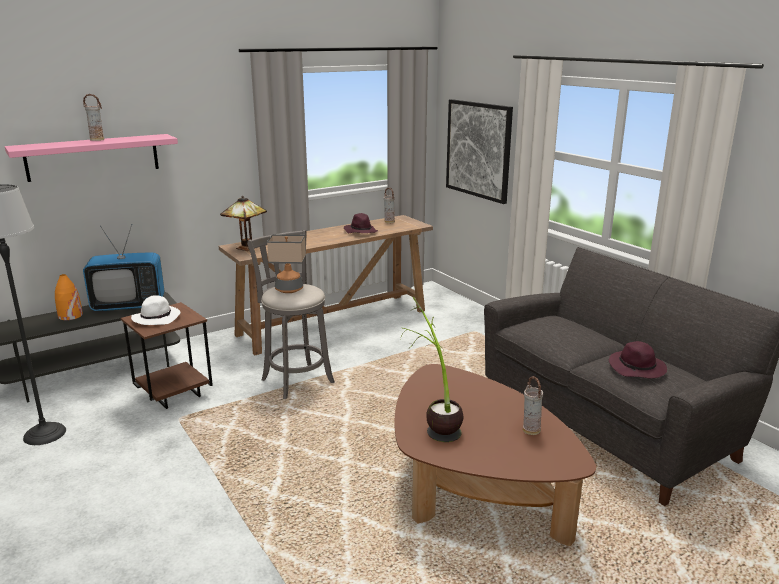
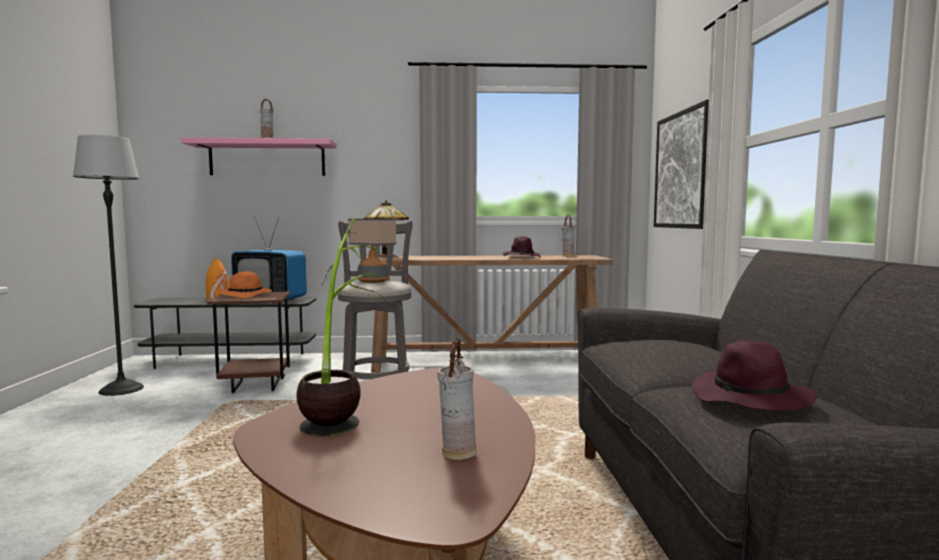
camera: 30 degrees right, 15 degrees down
(157, 318) = (246, 295): white hat -> orange hat

